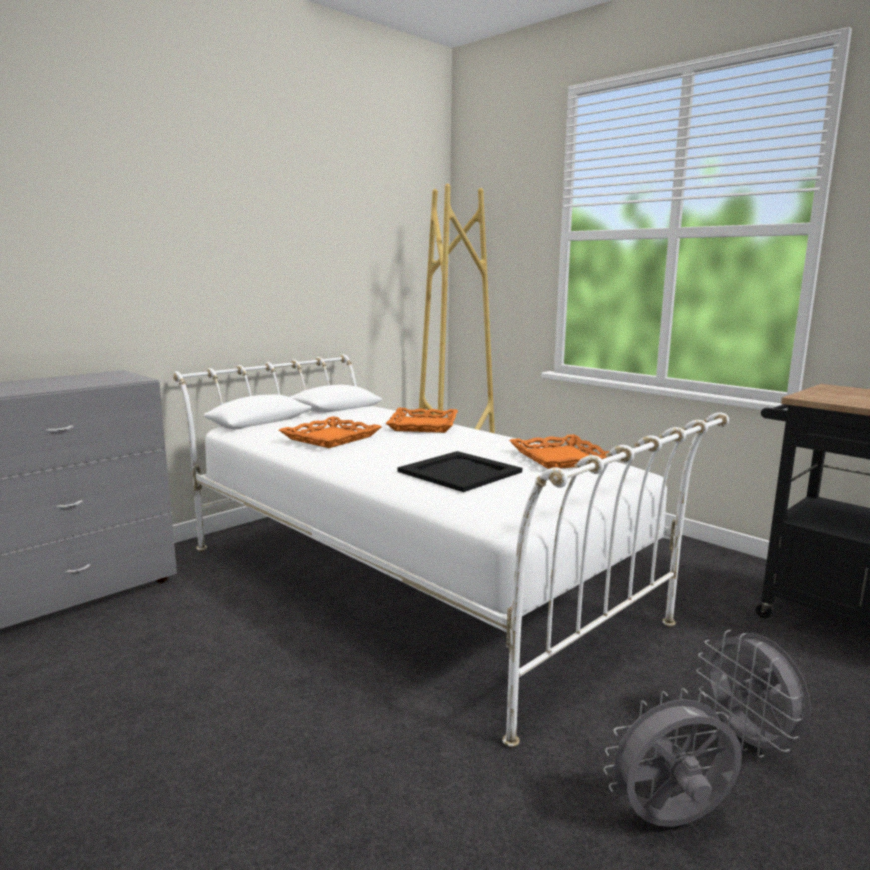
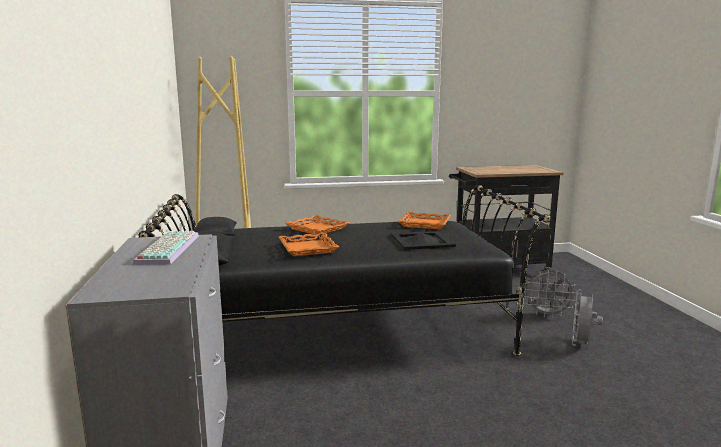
camera: 55 degrees left, 0 degrees up
(88, 380) = (167, 248): none -> keyboard
(408, 583) = (346, 332): white bed -> black bed

